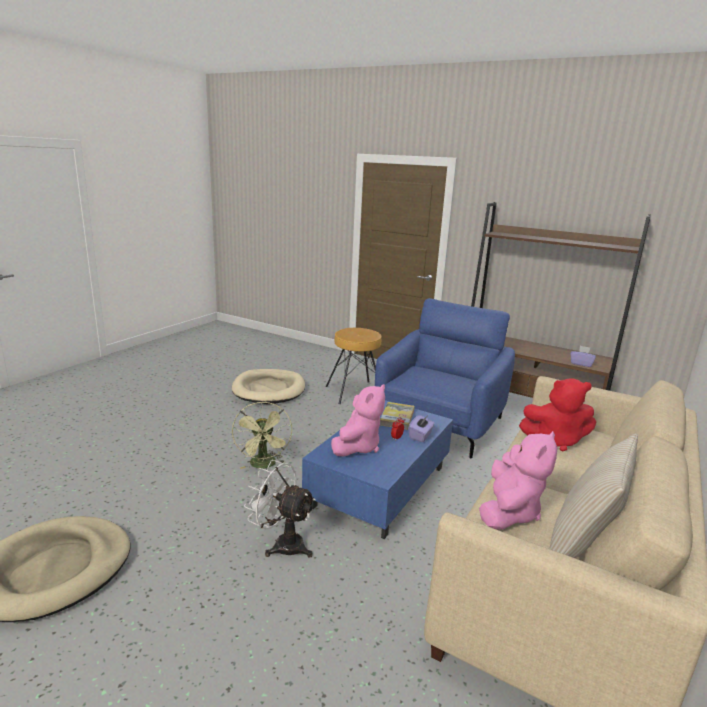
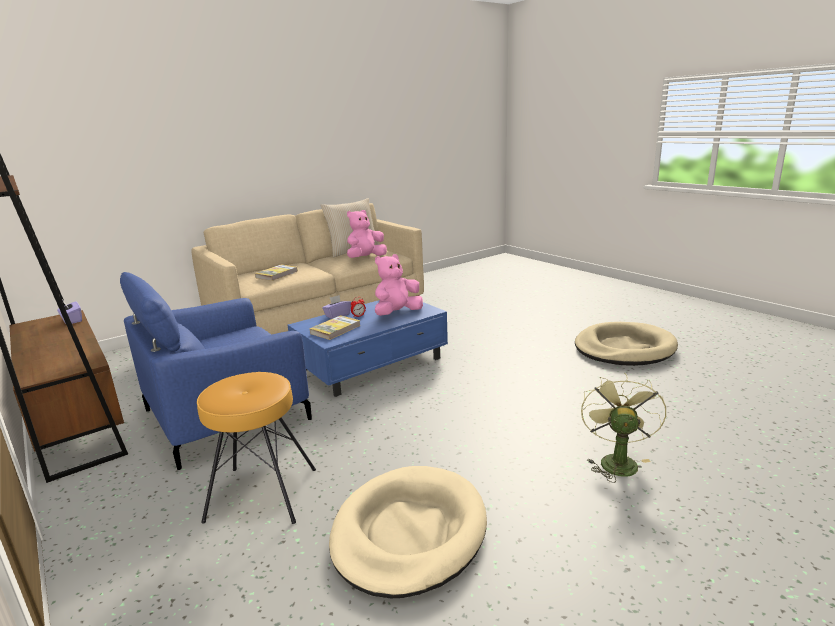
camera: 155 degrees left, 0 degrees up
(264, 465) = (466, 393): green fan -> green fan (616, 460)
(282, 544) = (470, 343): white fan -> none
(555, 440) = (277, 274): red plush toy -> book

